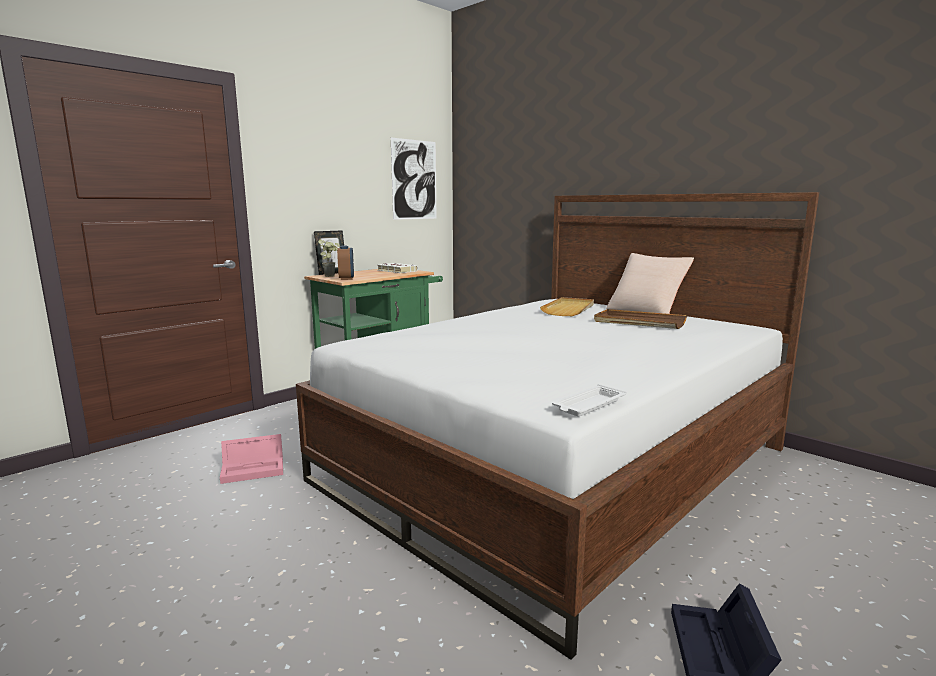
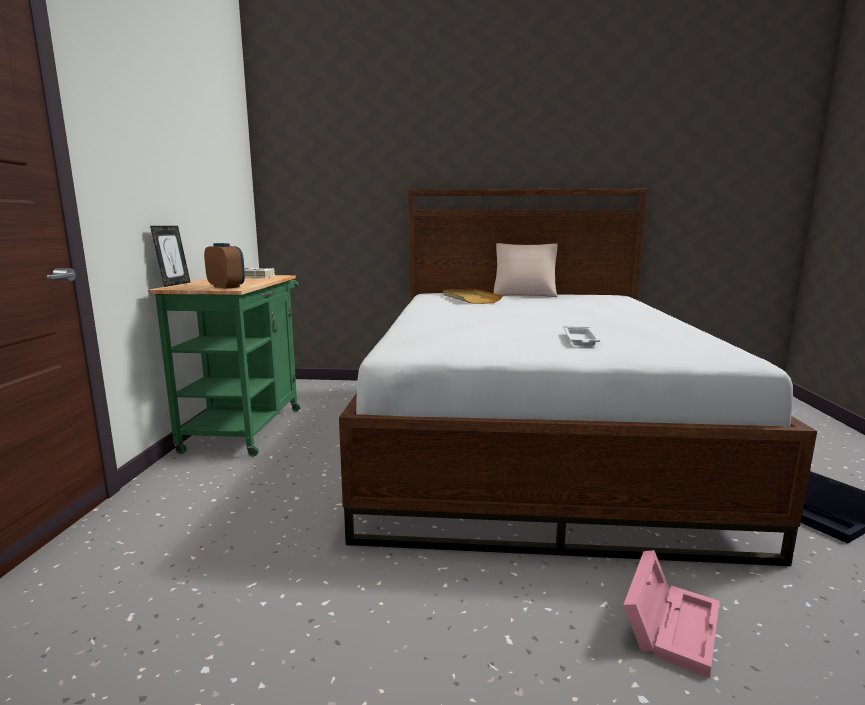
camera: 40 degrees left, 0 degrees up
(255, 468) = (256, 559): pink storage box -> pink storage box (670, 623)
(331, 276) = (190, 286): potted plant -> none
(414, 180) = (226, 166): picture -> none
(588, 405) = (738, 352): white tray -> white tray (580, 340)
(639, 322) = (550, 301): brown tray -> none

